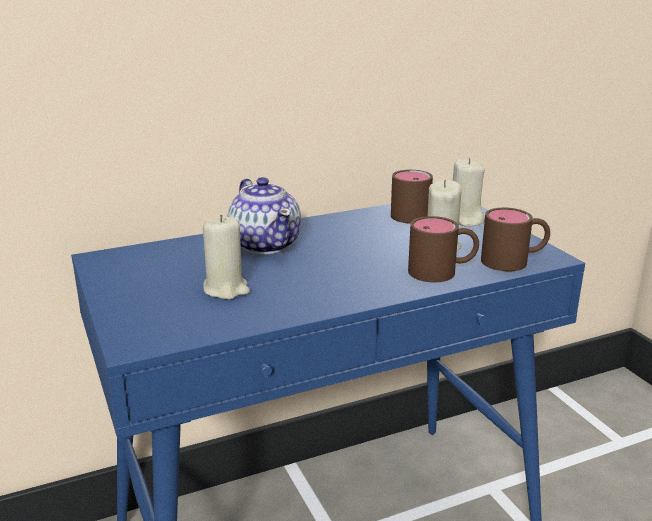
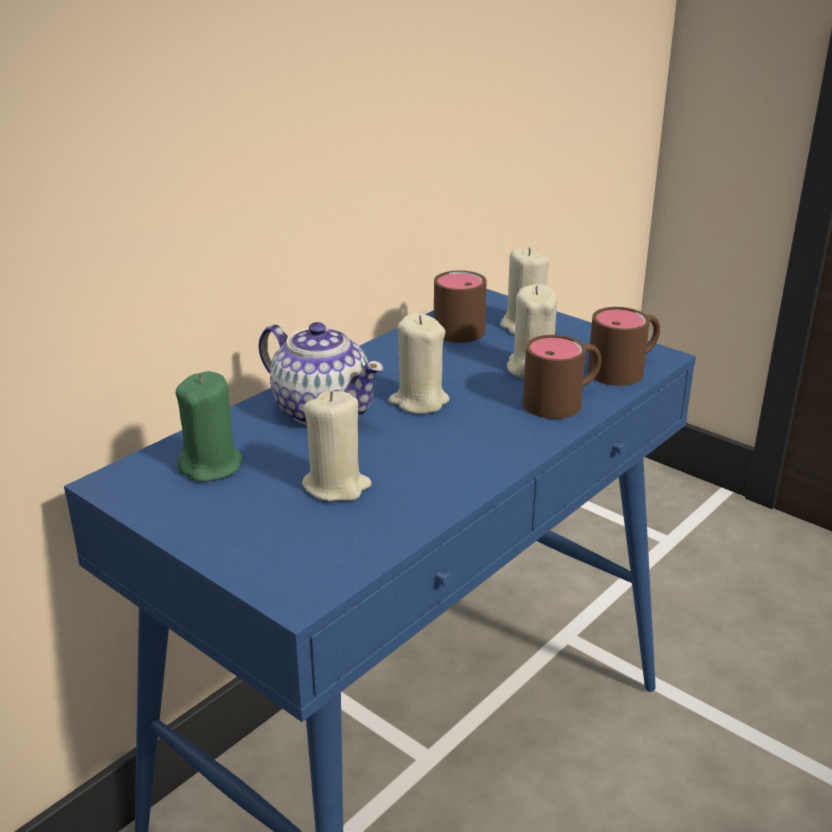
camera: 25 degrees left, 5 degrees up
(163, 261) = (211, 466): none -> green candle
(336, 252) = (419, 401): none -> beige candle

